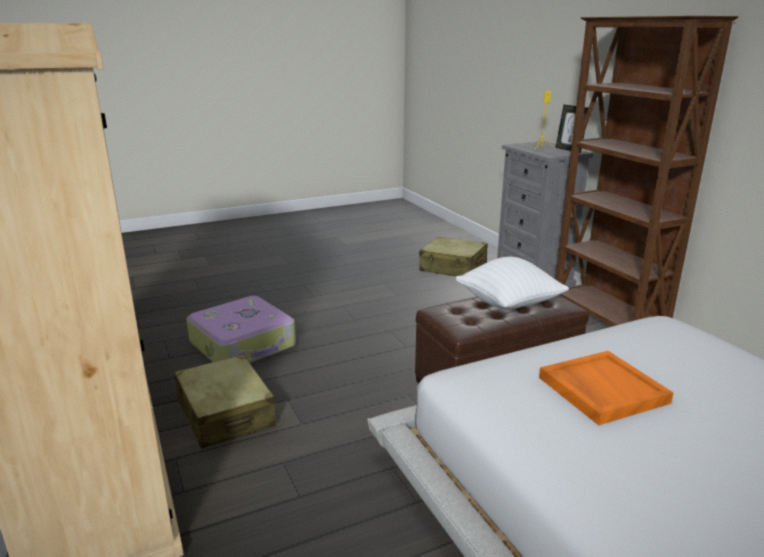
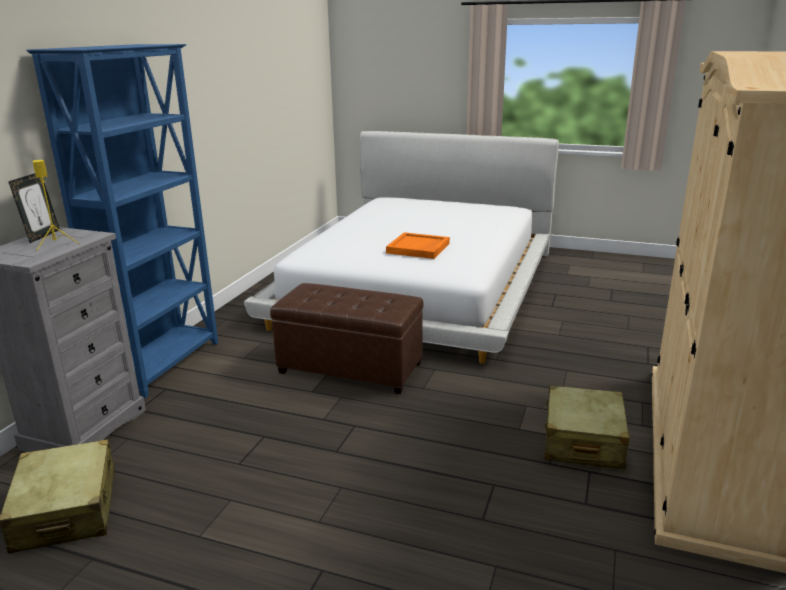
camera: 135 degrees left, 0 degrees up
(244, 345) = (507, 519): suitcase -> none
(509, 304) = (338, 299): white pillow -> none
(607, 320) = (166, 364): brown bookcase -> blue bookcase

